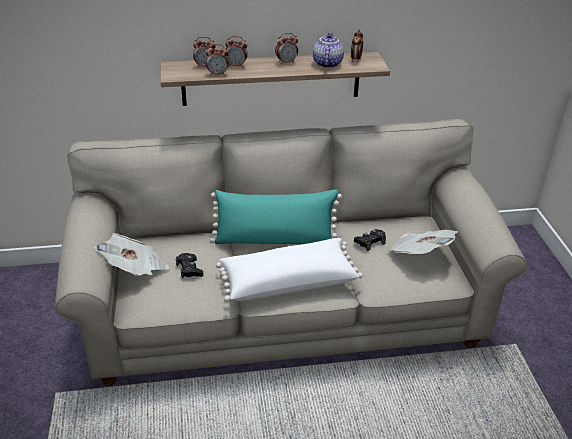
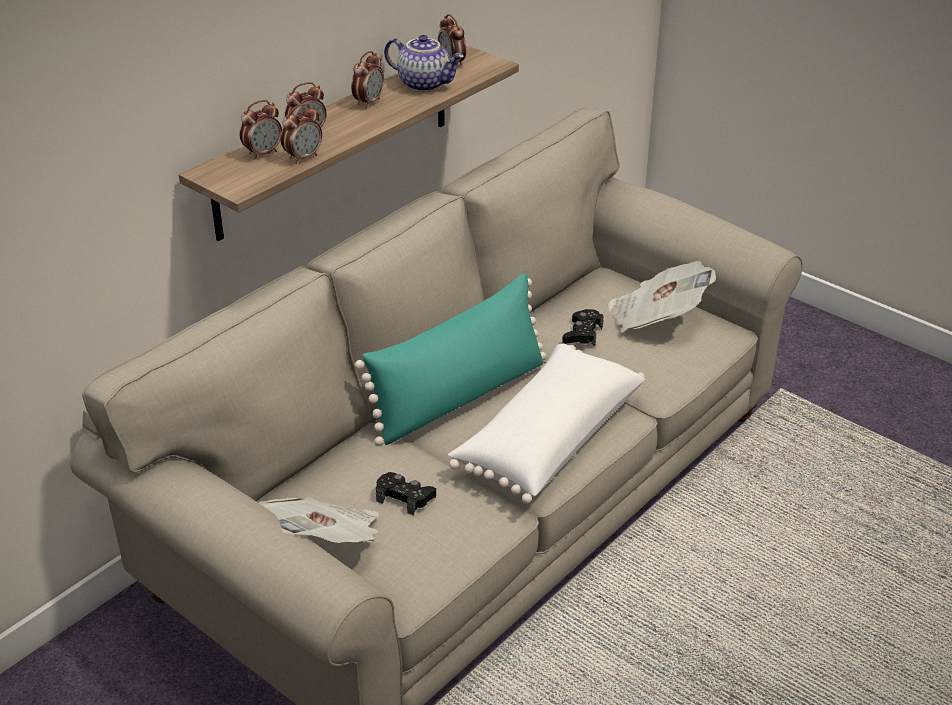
camera: 40 degrees left, 0 degrees up
(326, 63) = (425, 84): teapot -> teapot turned 150 degrees clockwise

